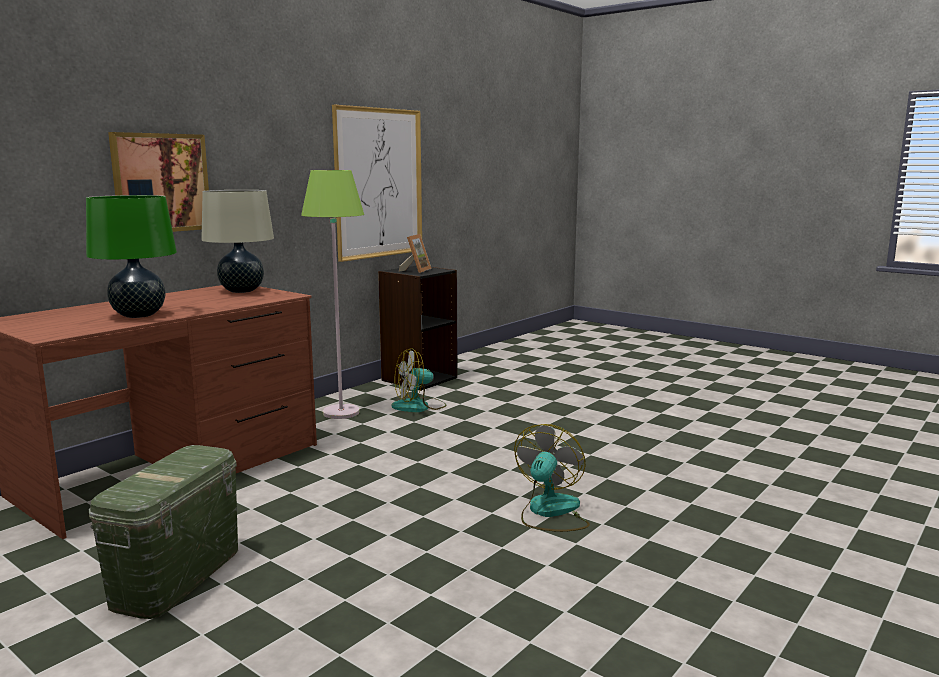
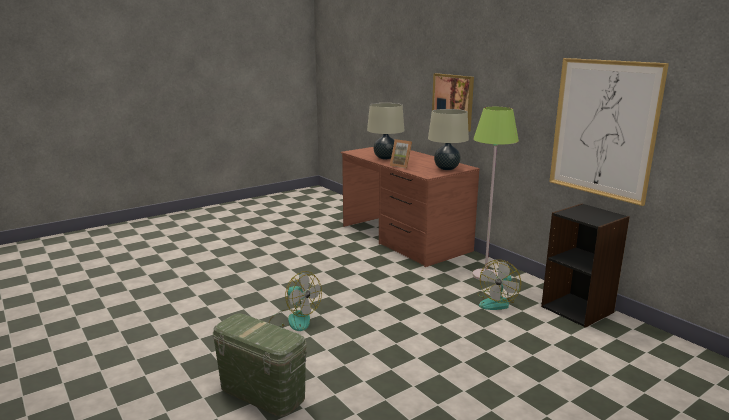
camera: 105 degrees right, 5 degrees up
(138, 315) = (385, 158): green table lamp -> beige table lamp
(177, 576) = (299, 243): green storage box -> green storage box (262, 392)
(416, 270) = (587, 213): picture frame -> picture frame (401, 166)
(419, 406) = (497, 302): fan -> fan turned 135 degrees counterclockwise

